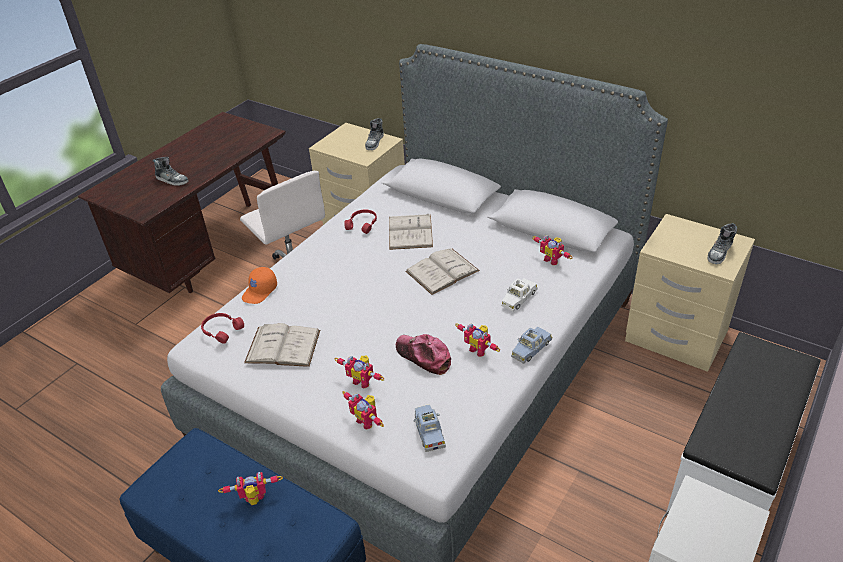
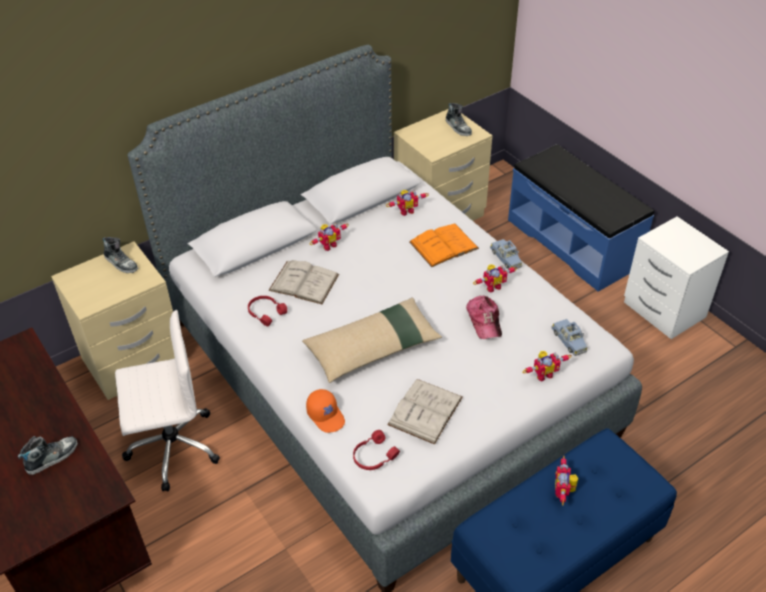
camera: 70 degrees left, 5 degrees up
(349, 294) = (373, 348): none -> beige pillow
(363, 380) = (495, 366): toy robot -> toy robot (328, 245)
(424, 356) = (484, 321): cap -> cap turned 75 degrees counterclockwise
(429, 431) = (569, 340): blue toy car -> blue toy car turned 120 degrees counterclockwise
(442, 271) = (379, 278): white book -> none
(518, 298) = (443, 245): white toy car -> orange book
(734, 467) = (573, 242): white bench -> blue bench

